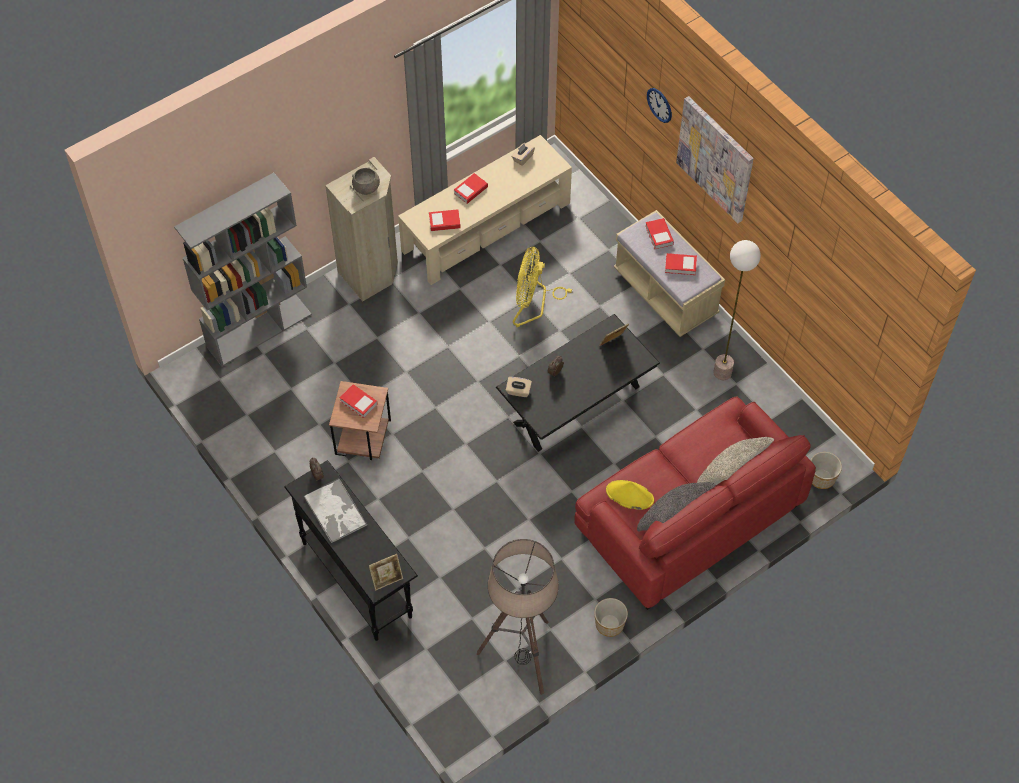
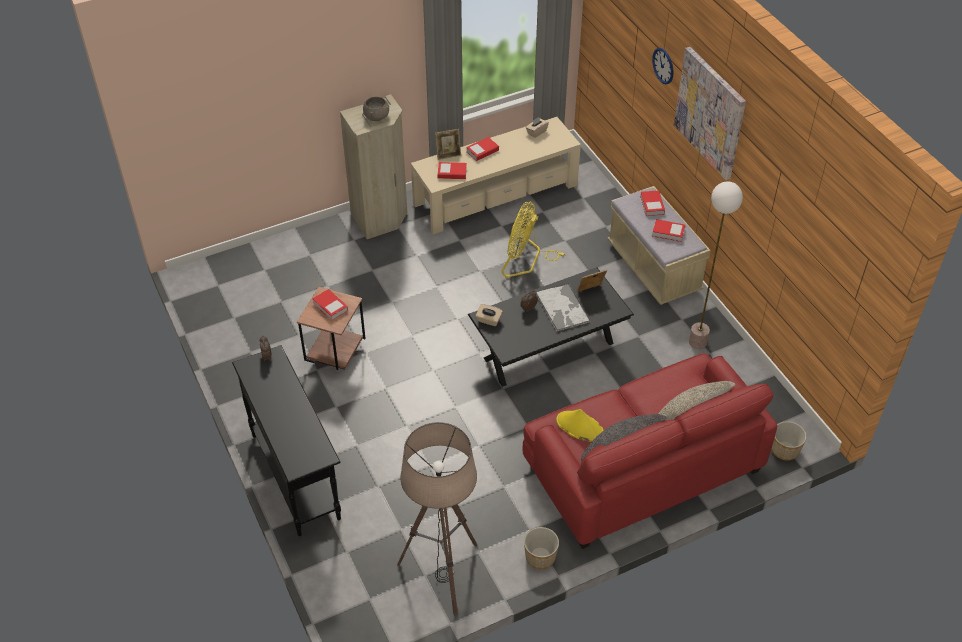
camera: 10 degrees right, 10 degrees down
(259, 330) = (266, 250): grey bookcase -> none
(335, 511) = (275, 391): tray -> tray (562, 308)
(387, 579) = (308, 461): picture frame -> picture frame (448, 155)

